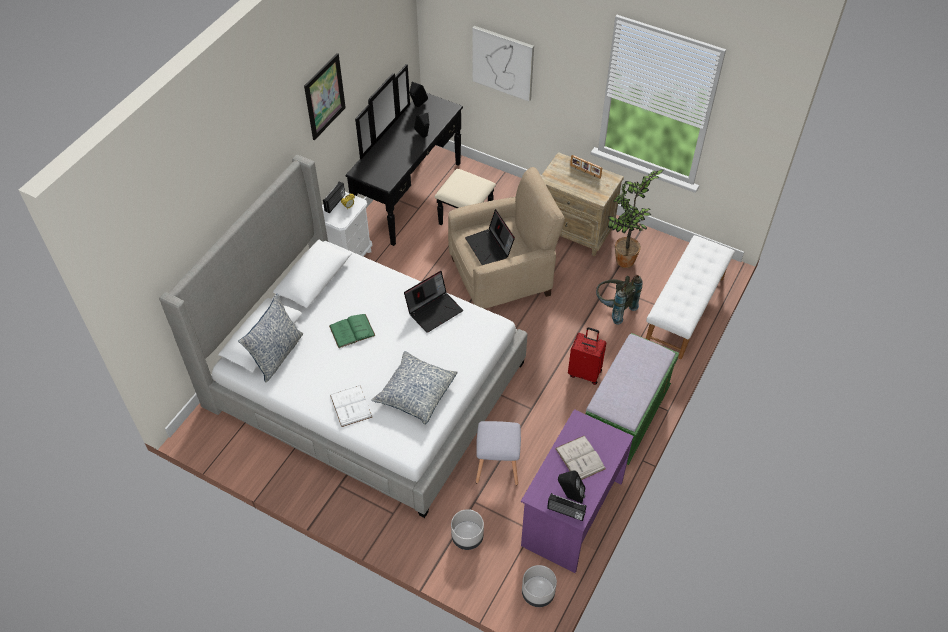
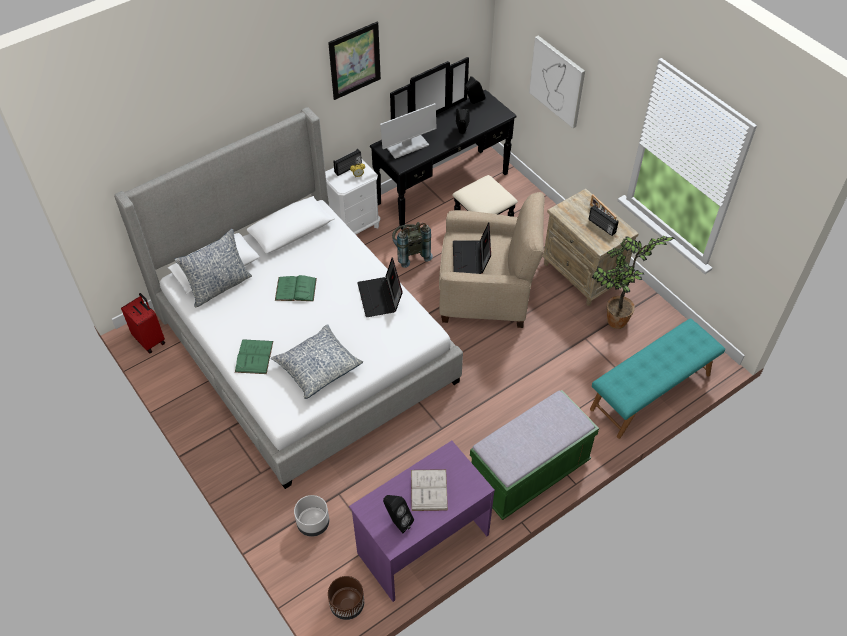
camera: 25 degrees right, 0 degrees up
(351, 406) = (254, 356): white book -> green book
(381, 165) = (407, 146): none -> monitor
(434, 310) = (380, 297): laptop -> laptop turned 90 degrees clockwise
(497, 464) = (379, 468): grey stool -> none
(538, 593) = (347, 605): grey planter -> brown planter
(565, 512) = (384, 535): radio -> radio (601, 226)
(585, 373) = (513, 414): red suitcase -> red suitcase (150, 340)
(614, 308) = (578, 363): grey backpack -> grey backpack (410, 253)
(685, 310) = (651, 392): white bench -> turquoise bench

